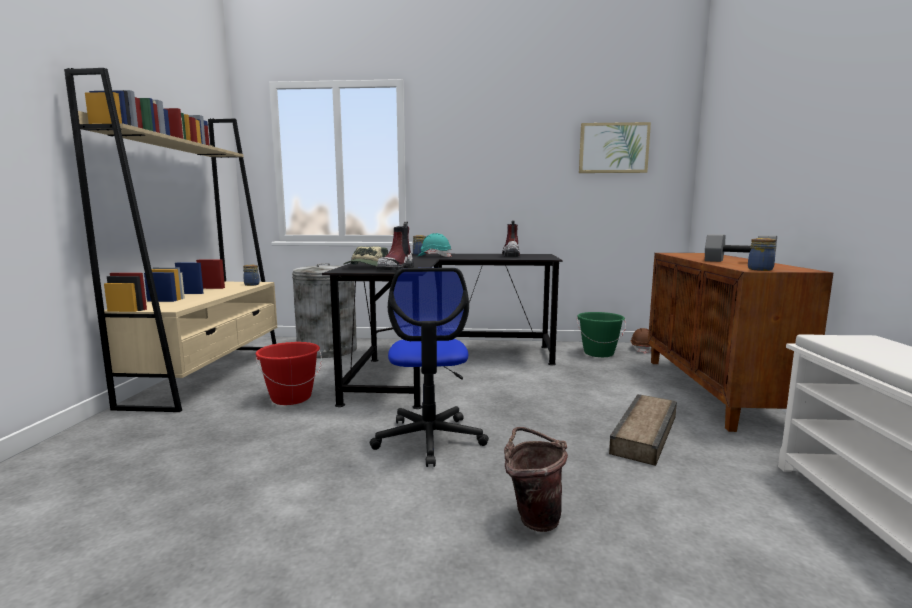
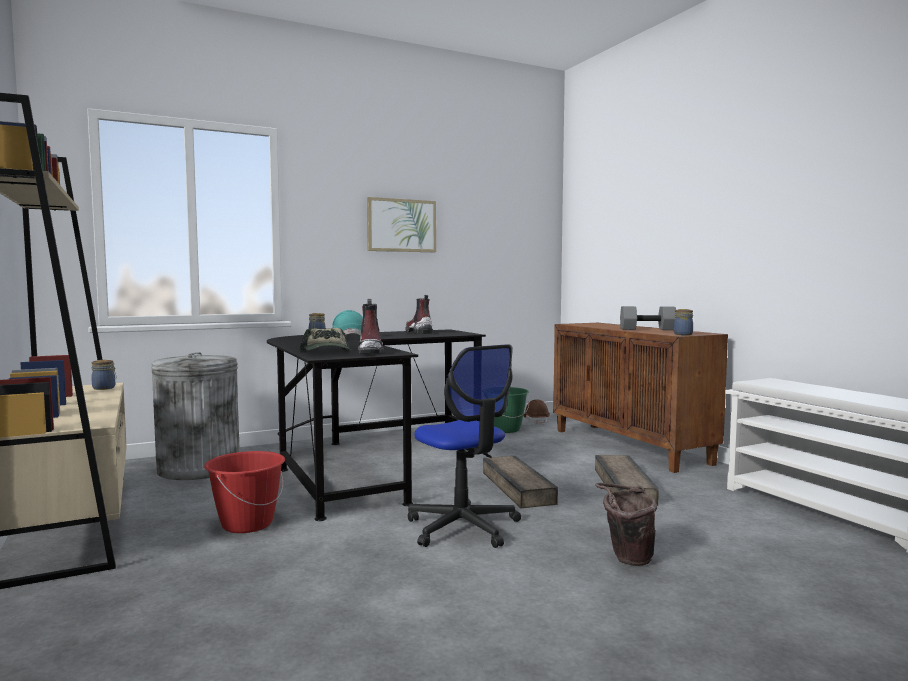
camera: 30 degrees left, 5 degrees down
(532, 412) = (518, 487): none -> crate
(613, 148) = (495, 221): picture -> picture (401, 225)

